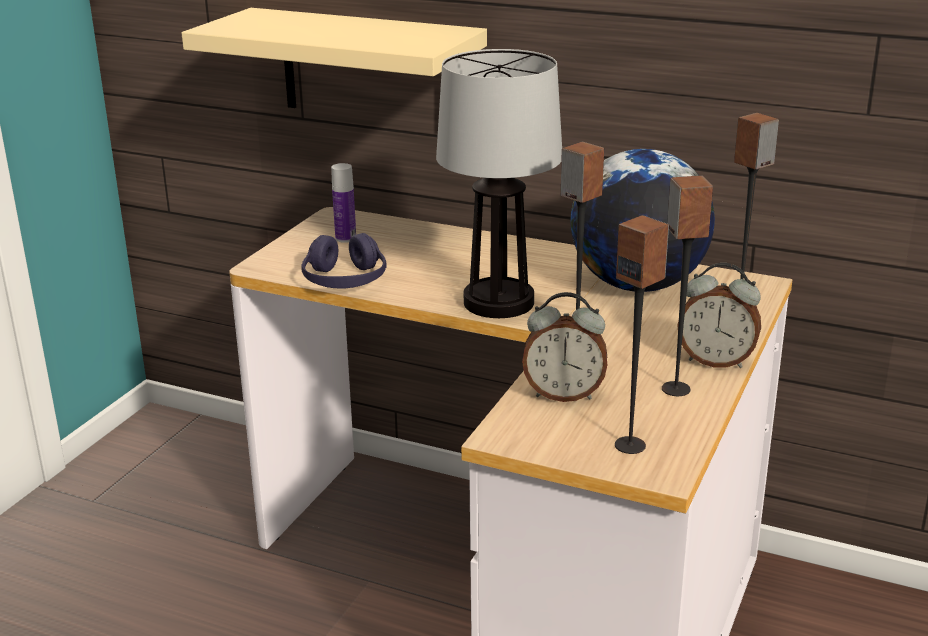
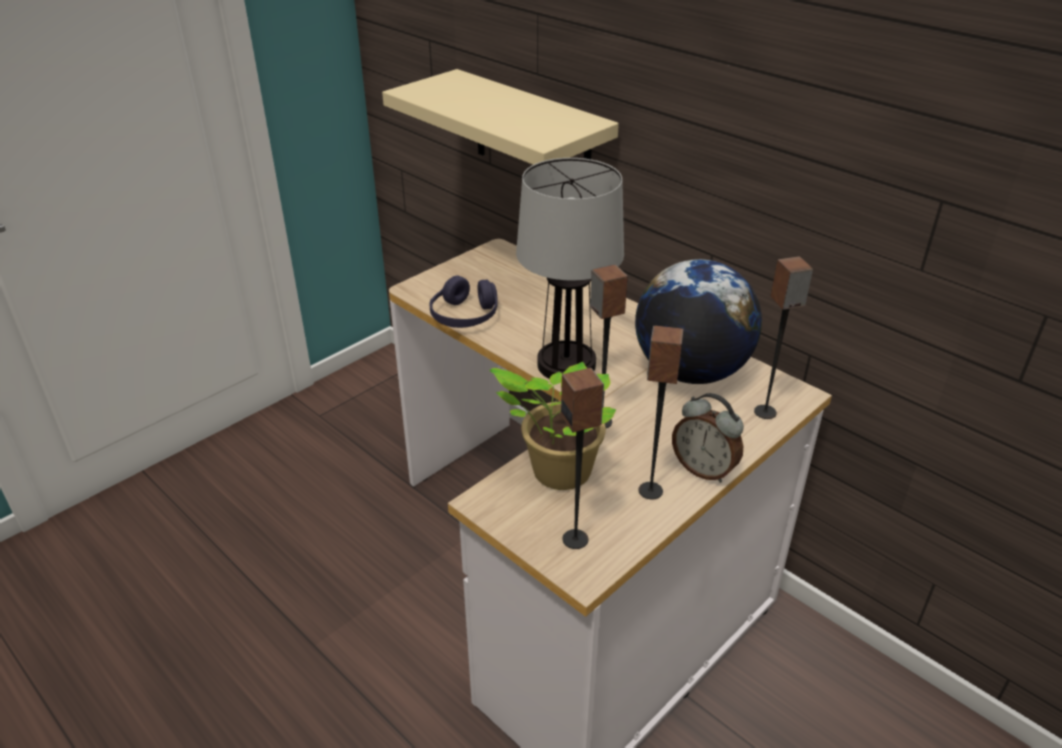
camera: 20 degrees right, 10 degrees up
(345, 238) = (491, 273): bottle -> none
(564, 394) = (557, 472): alarm clock -> potted plant

